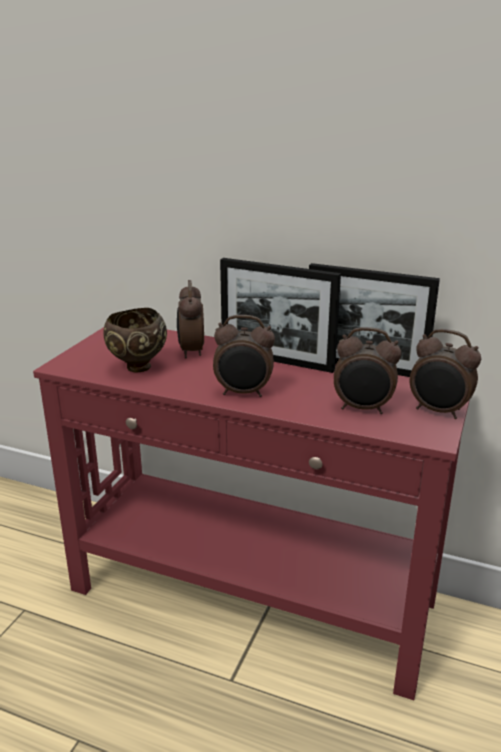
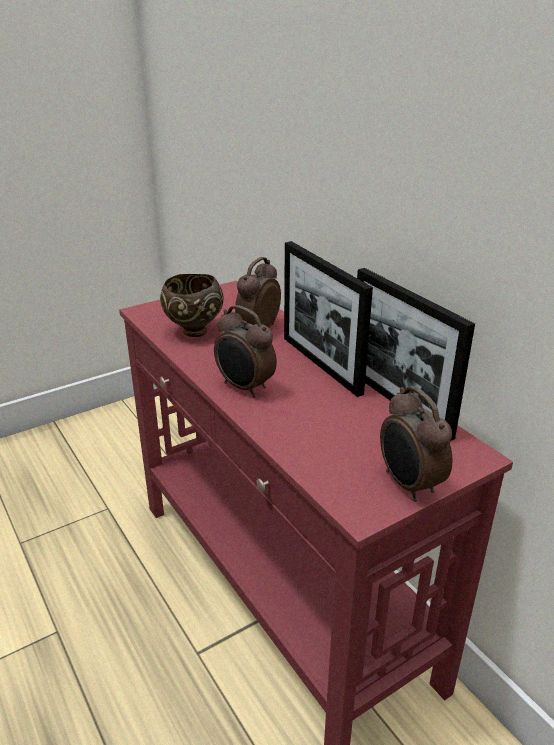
camera: 35 degrees right, 5 degrees up
(363, 409) = (331, 448): alarm clock -> none

